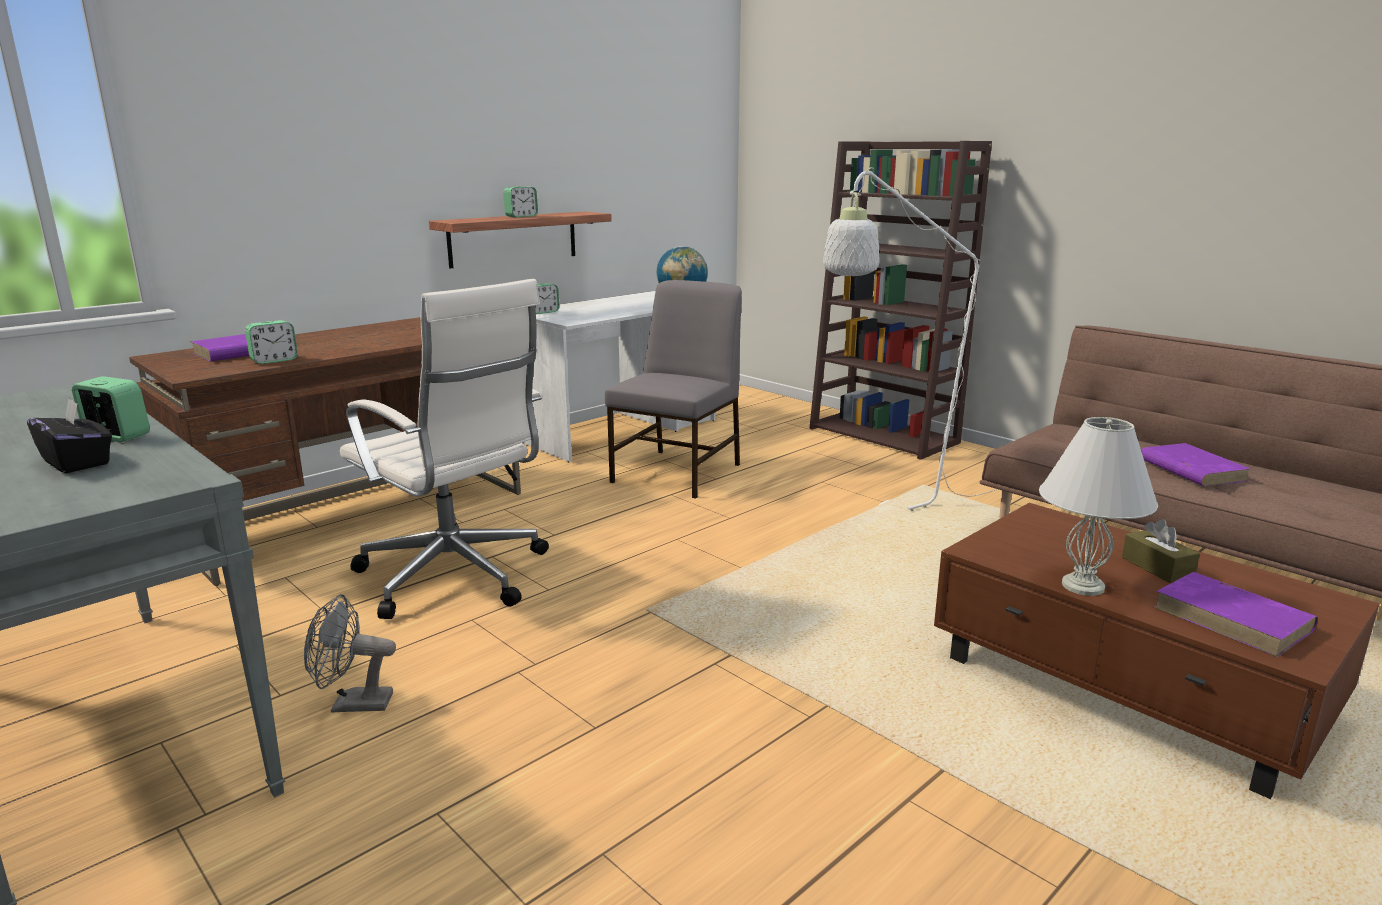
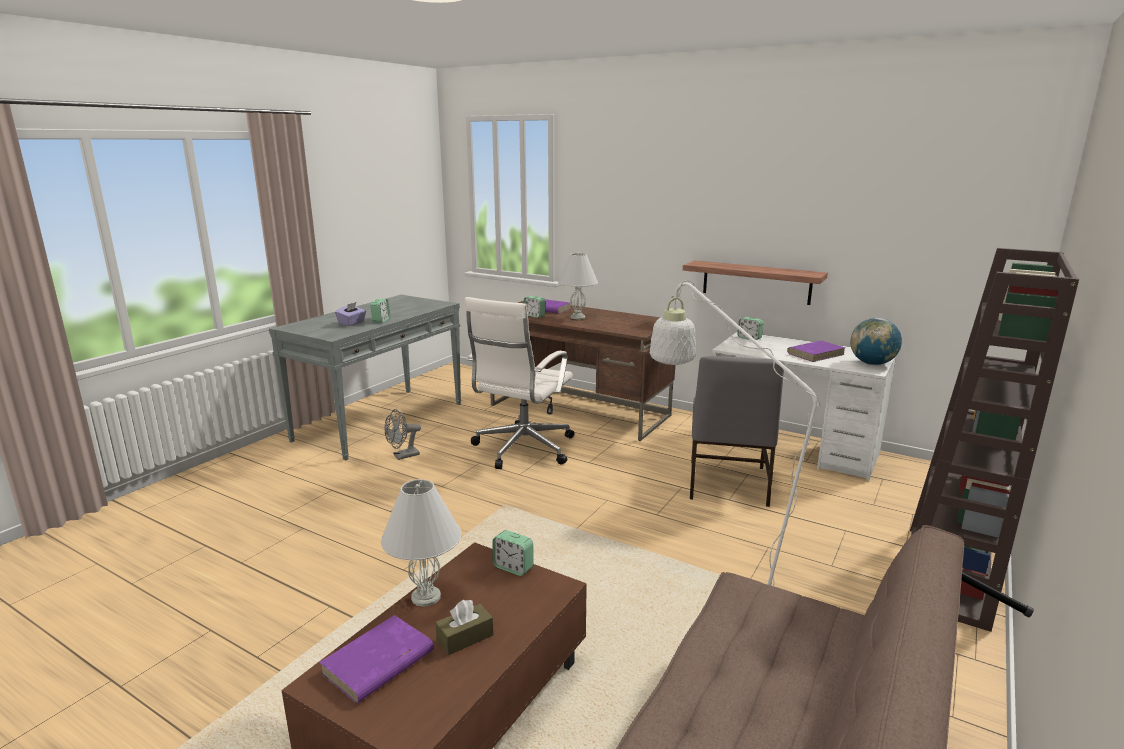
camera: 75 degrees right, 0 degrees up
(77, 462) = (352, 323): black tissue box -> purple tissue box
(339, 343) = (577, 317): none -> white table lamp
(352, 704) = (402, 456): grey fan -> grey fan turned 105 degrees counterclockwise
(521, 216) = (751, 267): alarm clock -> alarm clock (513, 567)
(678, 472) = (726, 483): grey chair -> grey chair turned 90 degrees clockwise
(1190, 469) = (735, 696): purple book -> purple book (816, 354)

